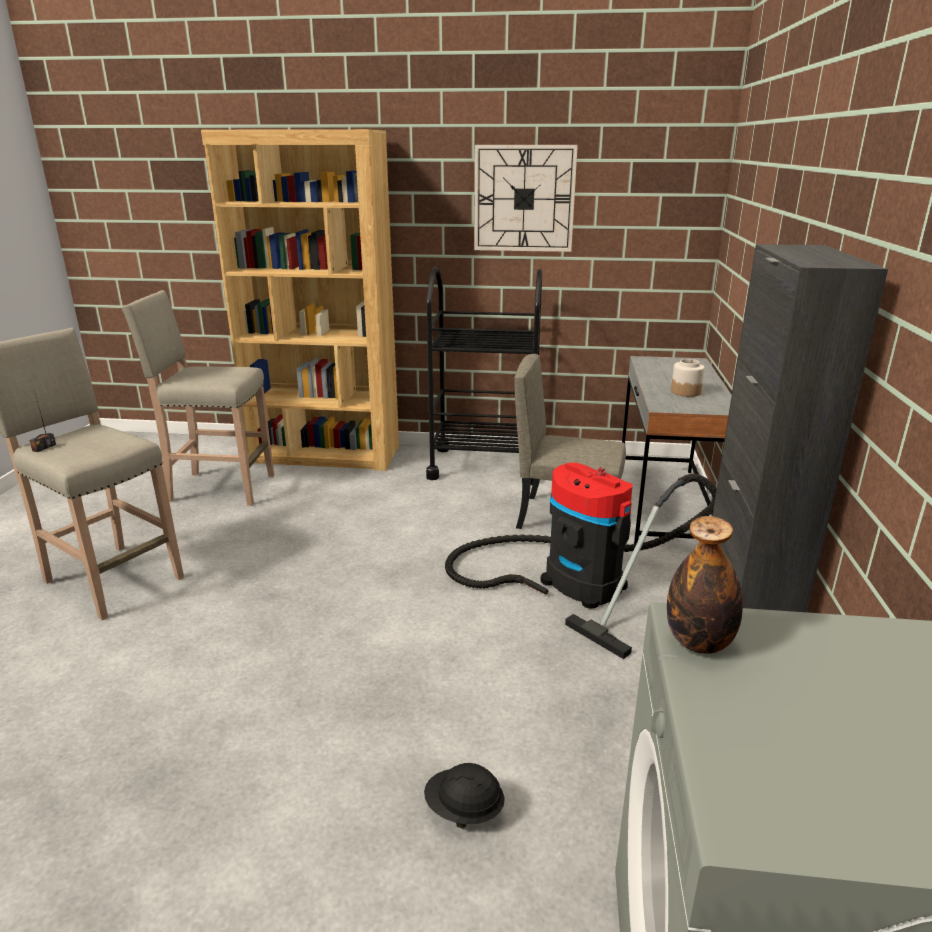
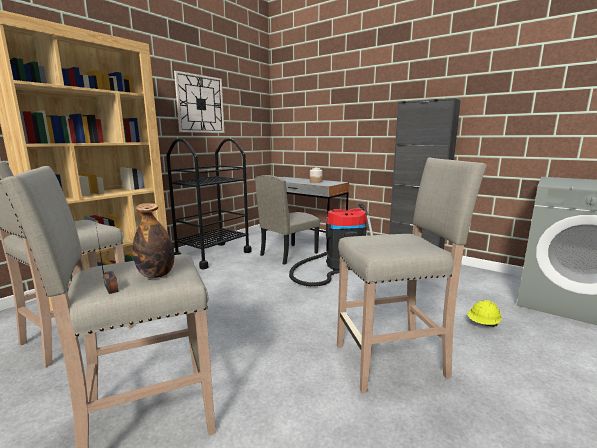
camera: 60 degrees left, 10 degrees down
(273, 710) = (393, 360): none -> beige stool
(464, 810) = (483, 324): black hard hat -> yellow hard hat
(699, 642) = (563, 184): bottle -> bottle (156, 275)

